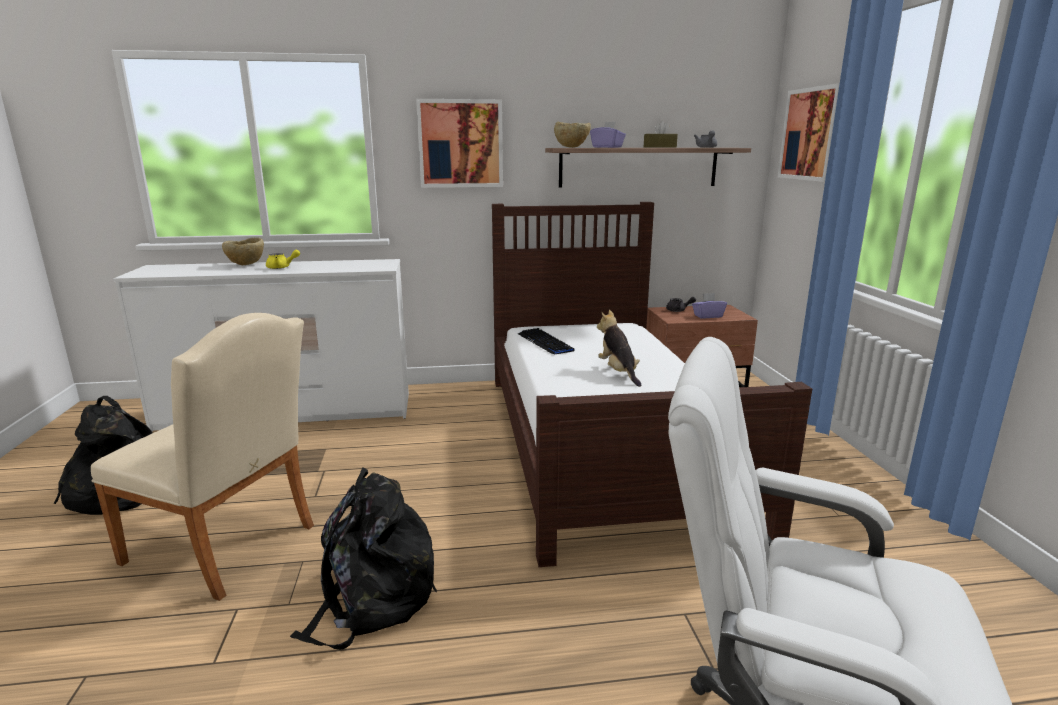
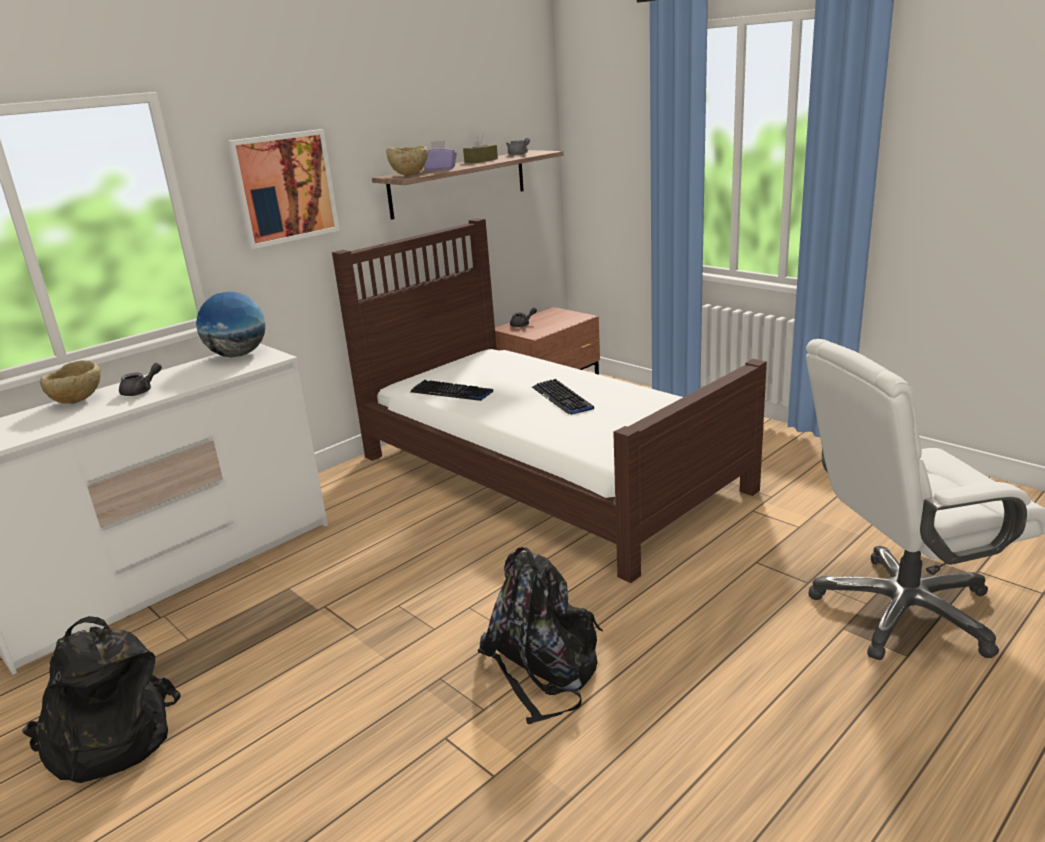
camera: 35 degrees left, 5 degrees up
(229, 547) = (347, 707): beige chair -> none
(281, 267) = (141, 391): yellow teapot -> grey teapot
(371, 262) = (238, 355): none -> globe
(618, 372) = (562, 398): plush toy -> keyboard
(708, 316) = (555, 323): purple tissue box -> none
(811, 134) = (612, 133): picture -> none

